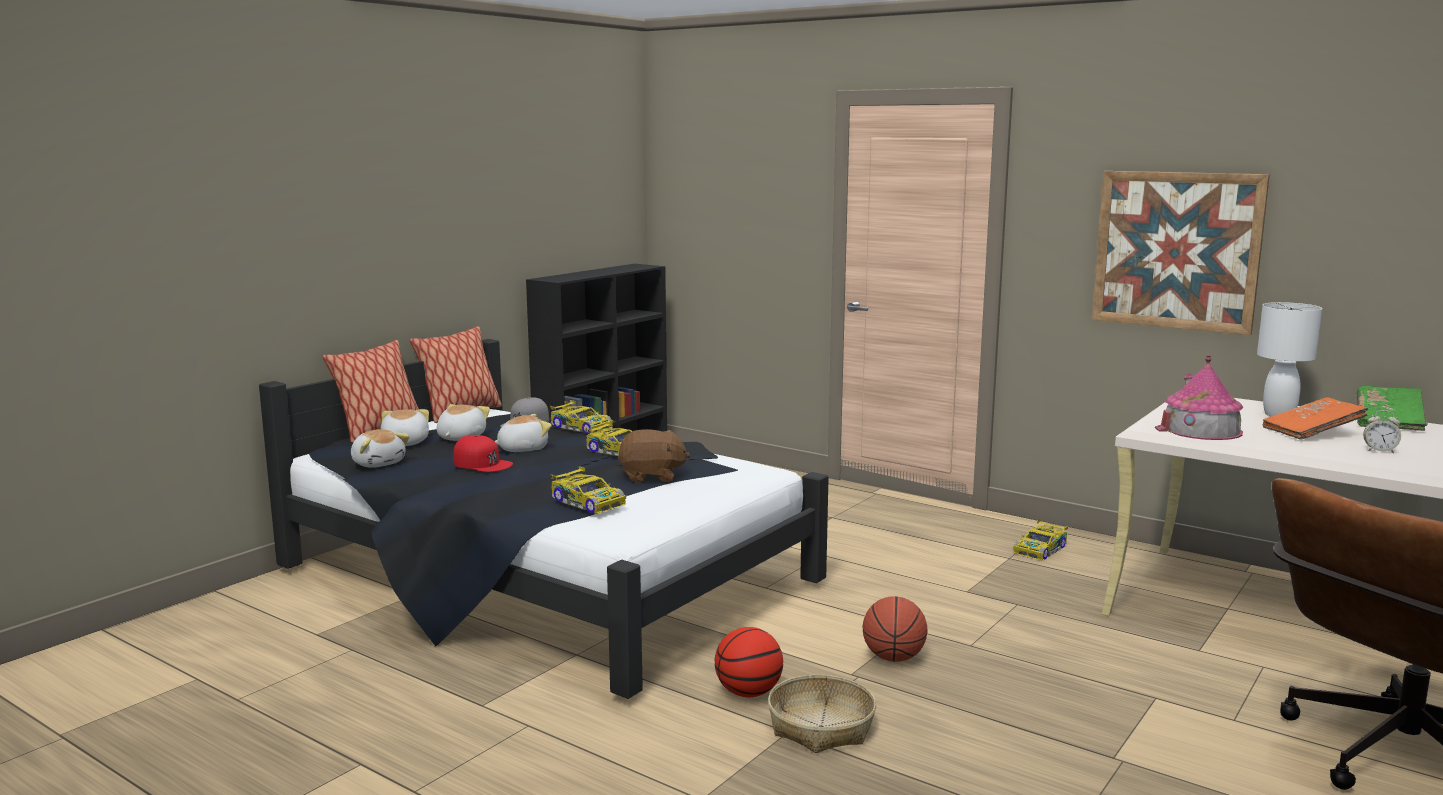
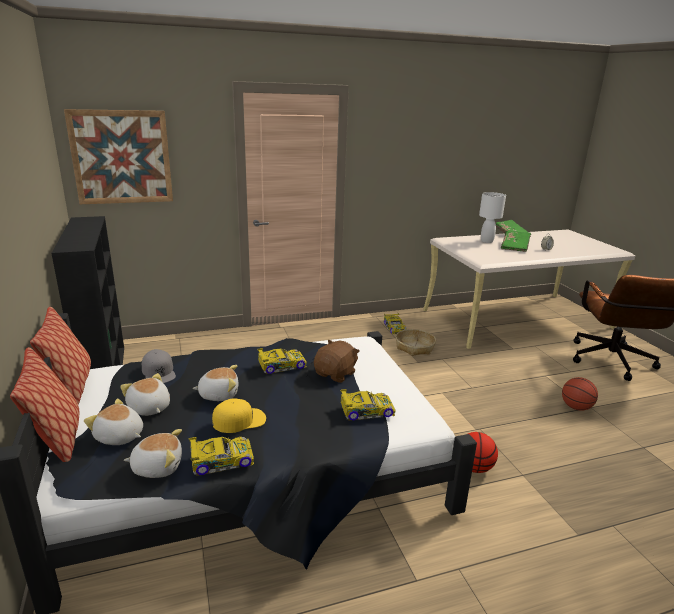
camera: 55 degrees left, 10 degrees up
(482, 463) = (239, 420): red cap -> yellow cap
(522, 449) = (219, 394): plush toy -> plush toy turned 75 degrees clockwise
(581, 427) = (207, 358): toy car -> toy car (220, 460)
(821, 727) = (524, 462): basket -> basket (414, 347)
(893, 658) = (469, 411): basketball -> basketball (576, 407)
(1176, 250) = (428, 172): picture -> picture (121, 157)
(1201, 429) = (494, 256): toy house -> none
(1312, 432) = (515, 247): orange book -> green book

